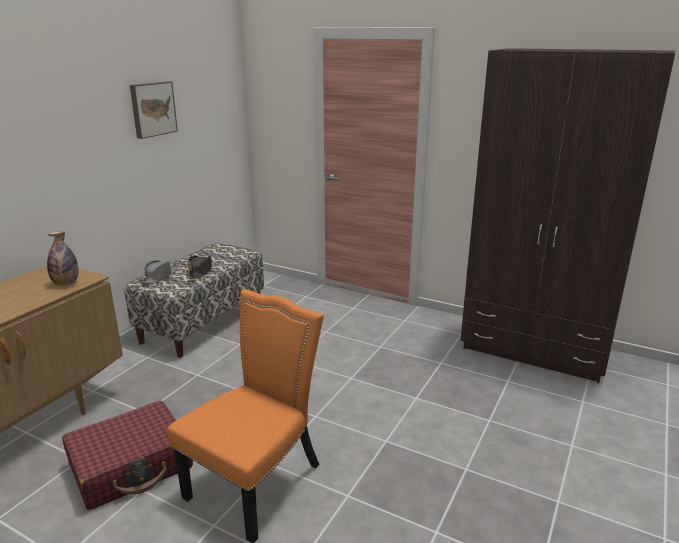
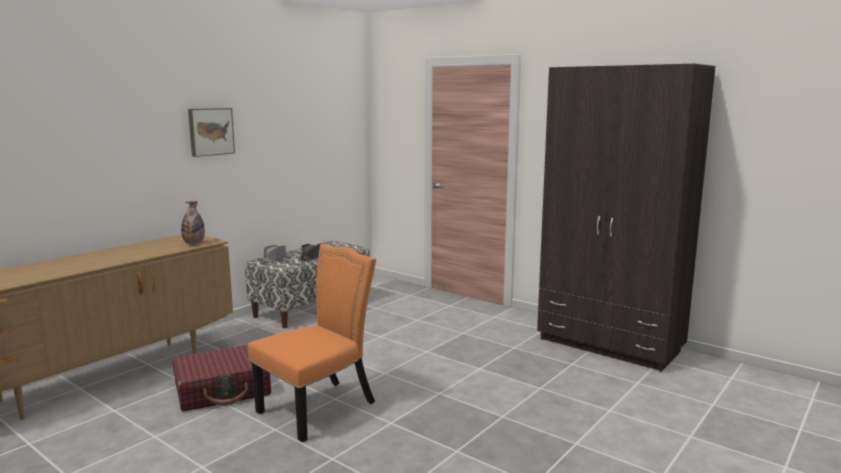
camera: 10 degrees right, 10 degrees down
(152, 109) = (284, 120): picture -> picture (210, 131)

